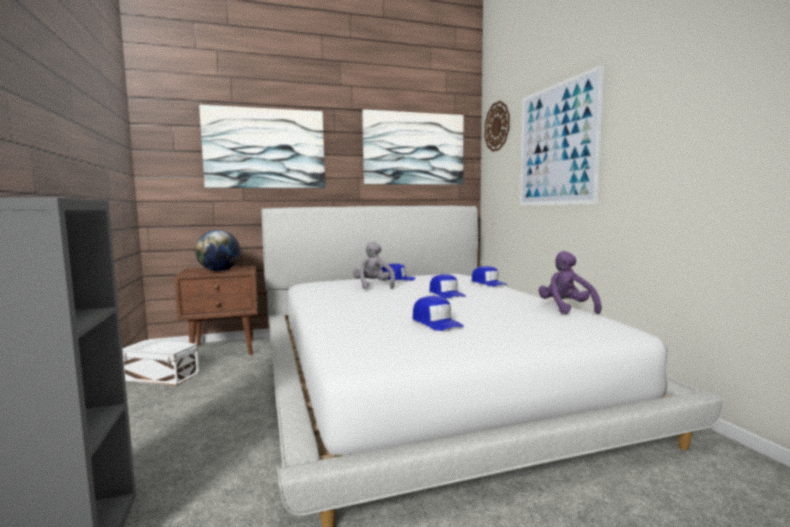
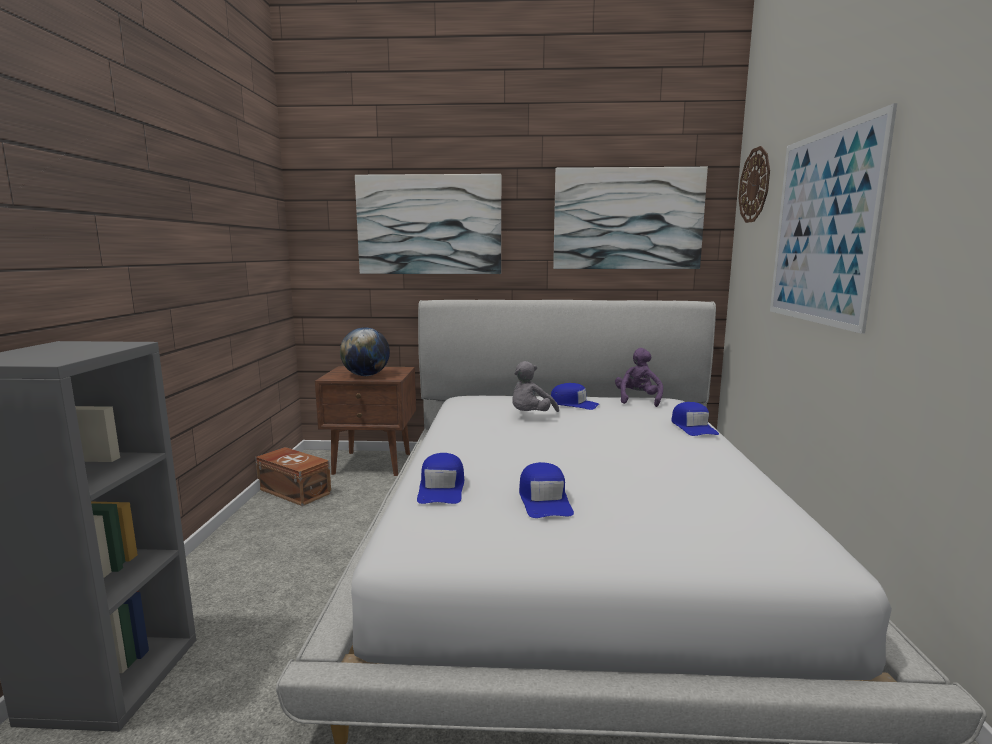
camera: 20 degrees right, 5 degrees up
(161, 376) = (294, 490): white storage box -> brown storage box
(373, 286) = (530, 416): grey plush toy -> grey plush toy turned 150 degrees counterclockwise
(446, 293) = (611, 443): blue cap -> blue cap (442, 488)
(566, 309) = (761, 502): purple plush toy -> purple plush toy (637, 400)

